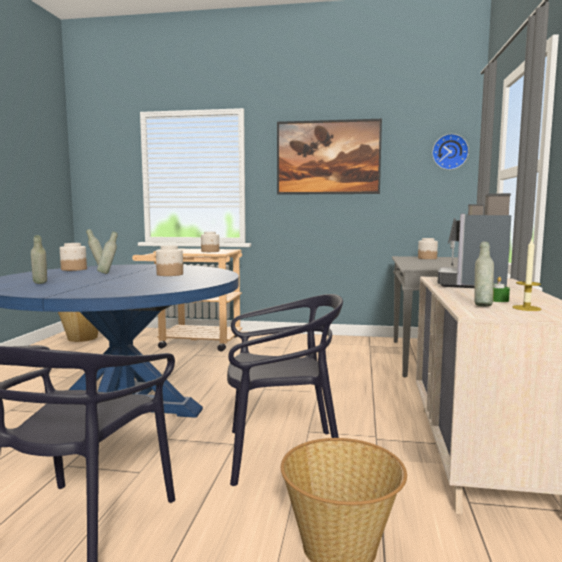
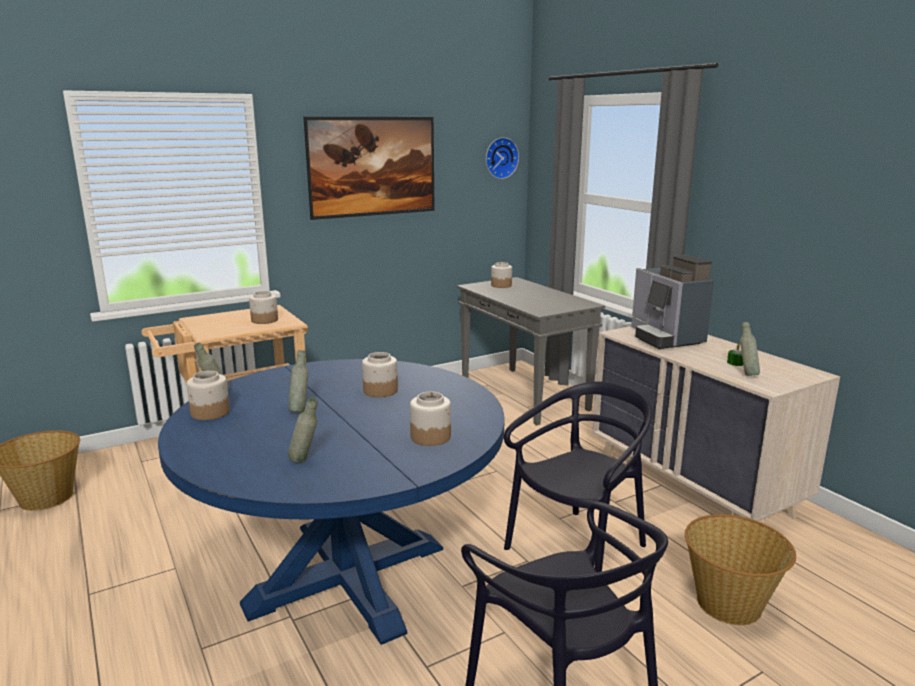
camera: 40 degrees left, 10 degrees up
(123, 288) = (430, 436): none -> jar
(526, 308) = (772, 370): candle -> none

